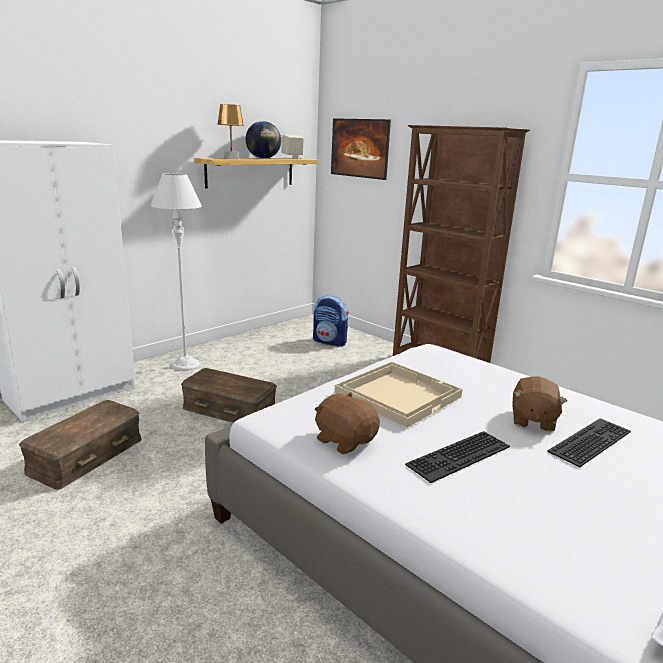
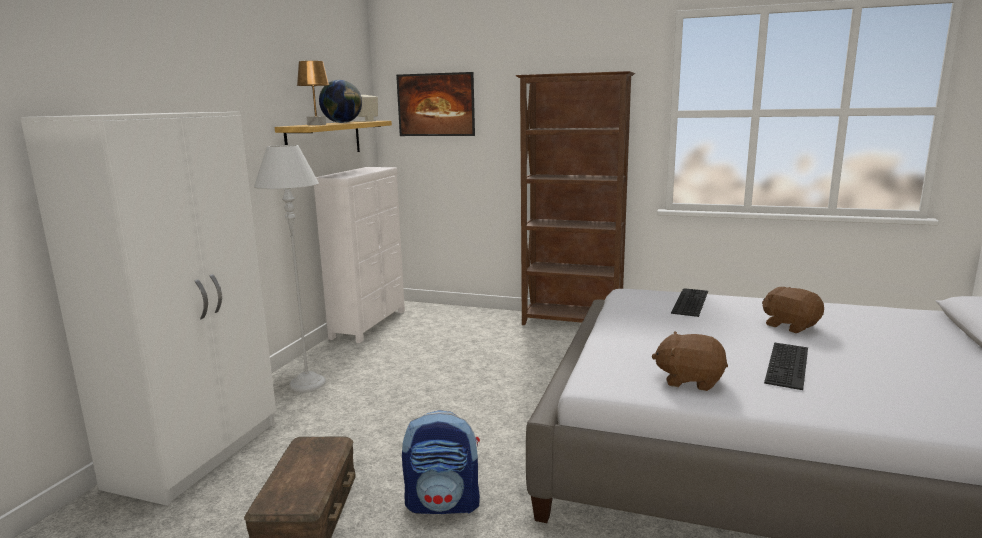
camera: 25 degrees left, 5 degrees down
(230, 409) = (417, 413): brown storage box -> none
(276, 330) = (370, 324): none -> white dresser
(330, 342) = (441, 322): backpack -> backpack (444, 504)
(397, 394) = (668, 332): beige tray -> none
(532, 420) = (790, 326): brown plush toy -> brown plush toy turned 150 degrees clockwise
(589, 440) = (845, 329): keyboard -> keyboard (688, 301)

